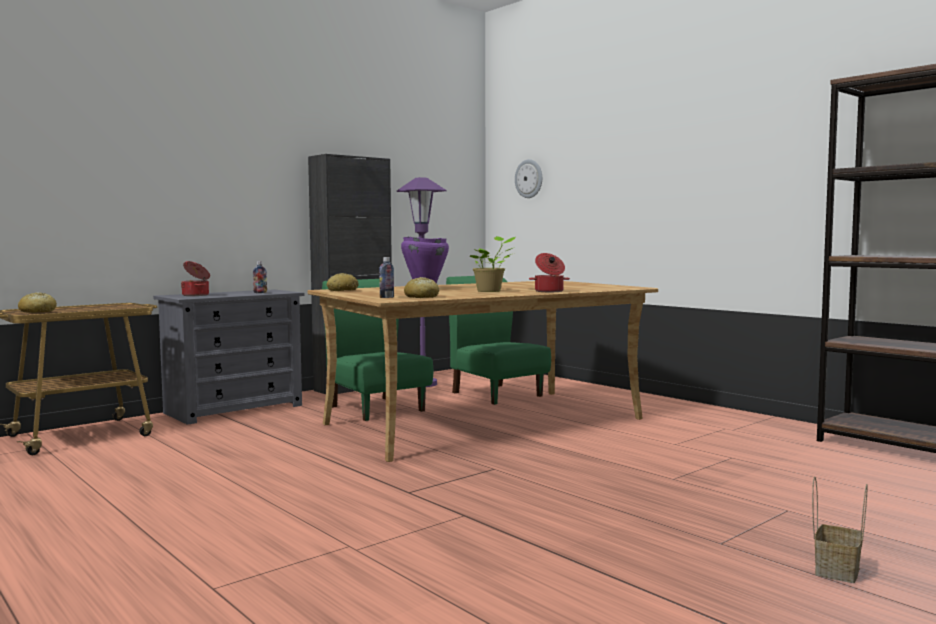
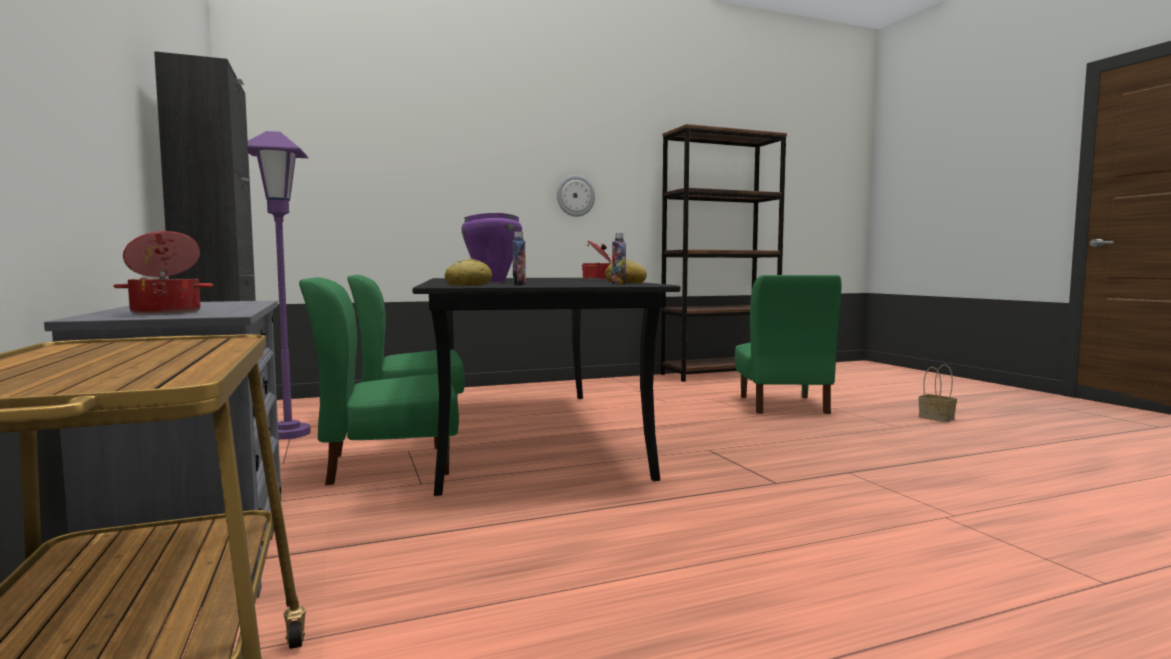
camera: 70 degrees left, 0 degrees up
(37, 311) = (132, 373): bread -> none
(260, 293) = (224, 304): bottle -> bottle (519, 285)
(484, 422) = (529, 433): beige dining table -> black dining table
(491, 291) = (570, 280): potted plant -> none
(529, 178) = (311, 158): wall clock -> wall clock (575, 196)
(757, 486) = (782, 405): none -> green chair

